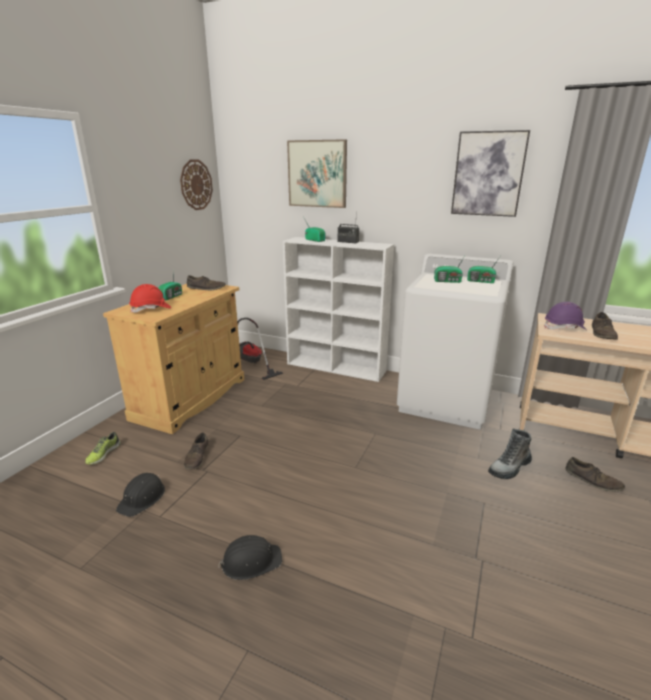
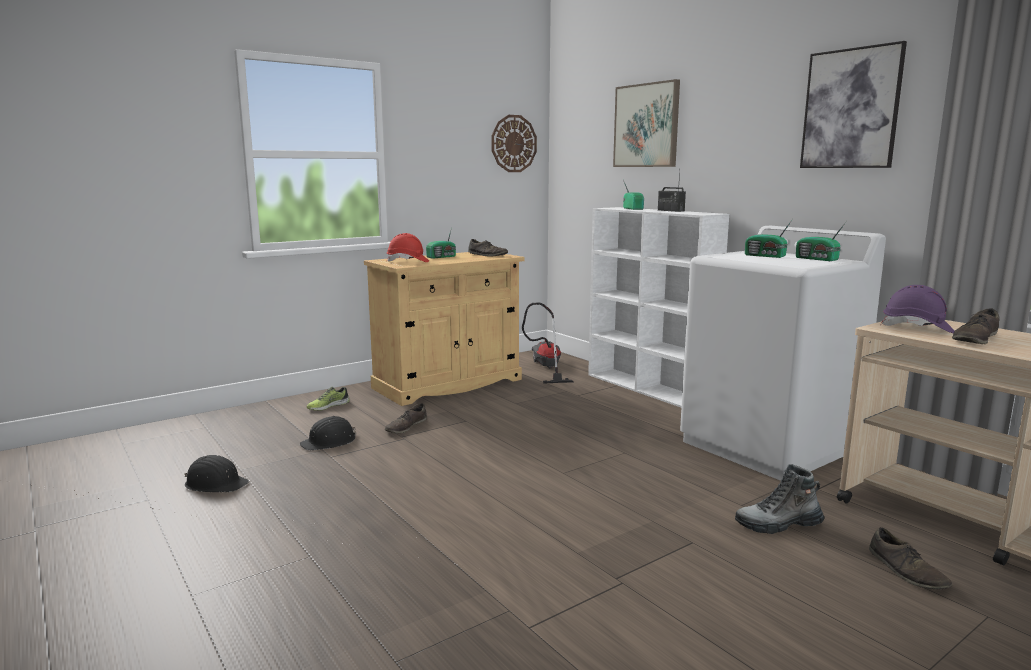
camera: 30 degrees right, 10 degrees down
(251, 561) = (375, 506): black hard hat -> black hard hat (216, 484)

